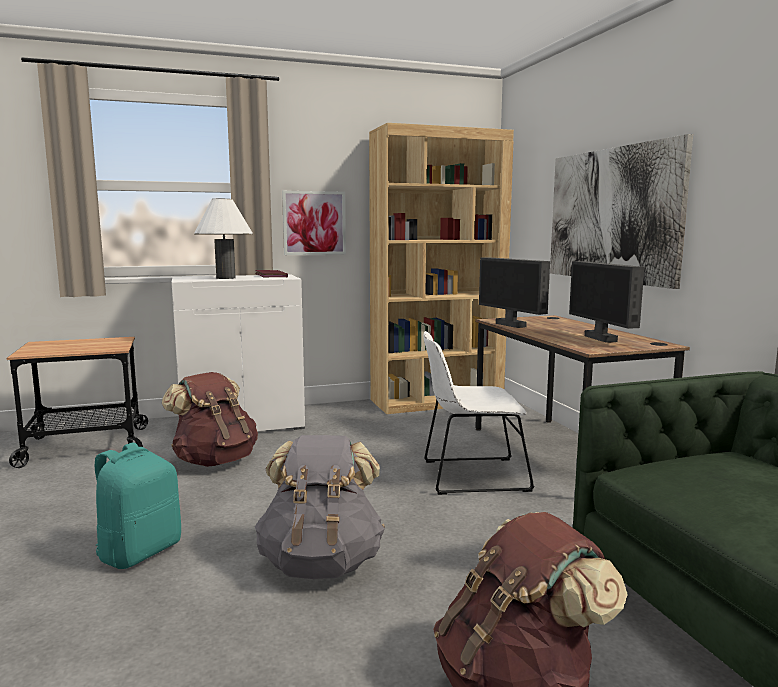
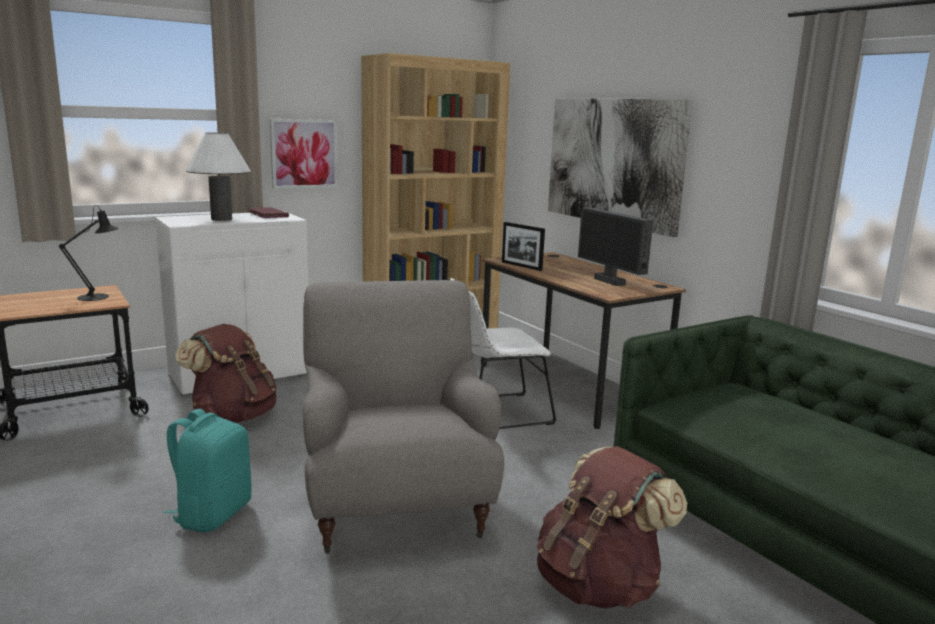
camera: 15 degrees left, 5 degrees up
(109, 344) = (98, 297): none -> black table lamp
(321, 563) = (396, 506): grey backpack -> grey armchair
(511, 325) = (521, 266): monitor -> picture frame

